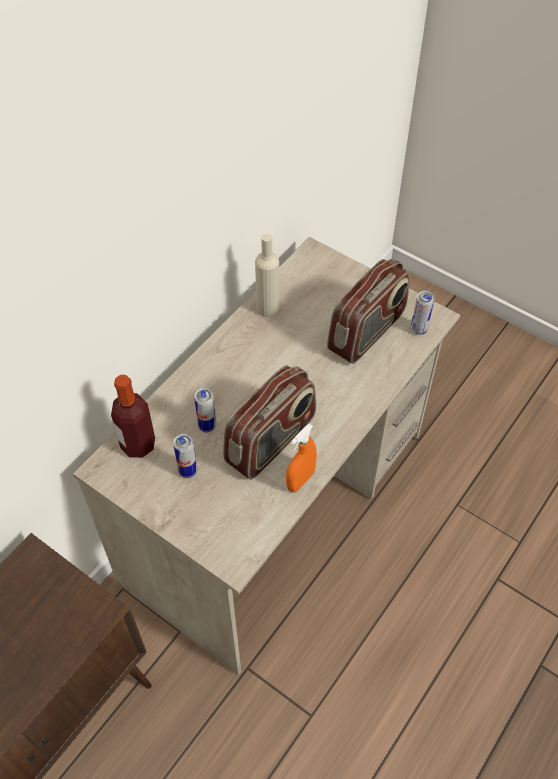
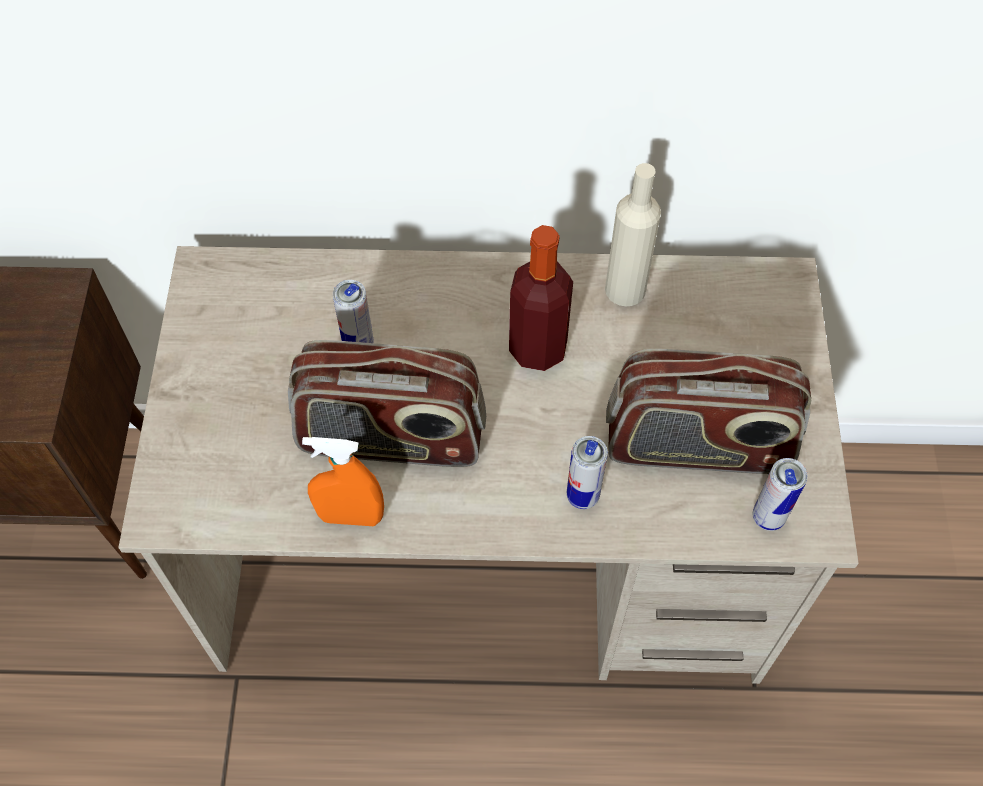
camera: 55 degrees right, 5 degrees up
(138, 445) = (269, 286): bottle -> bottle (537, 348)
(188, 471) = (268, 368): can -> can (582, 496)

